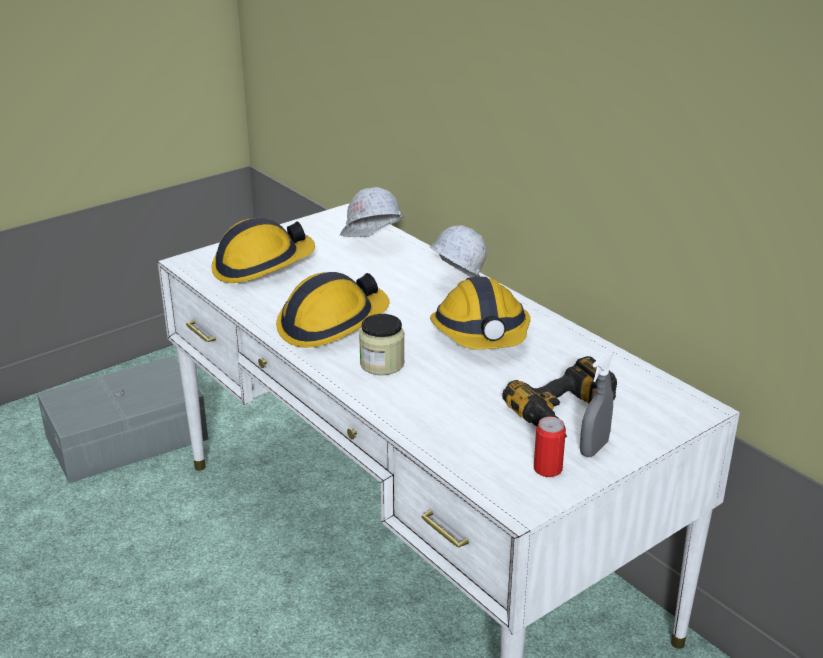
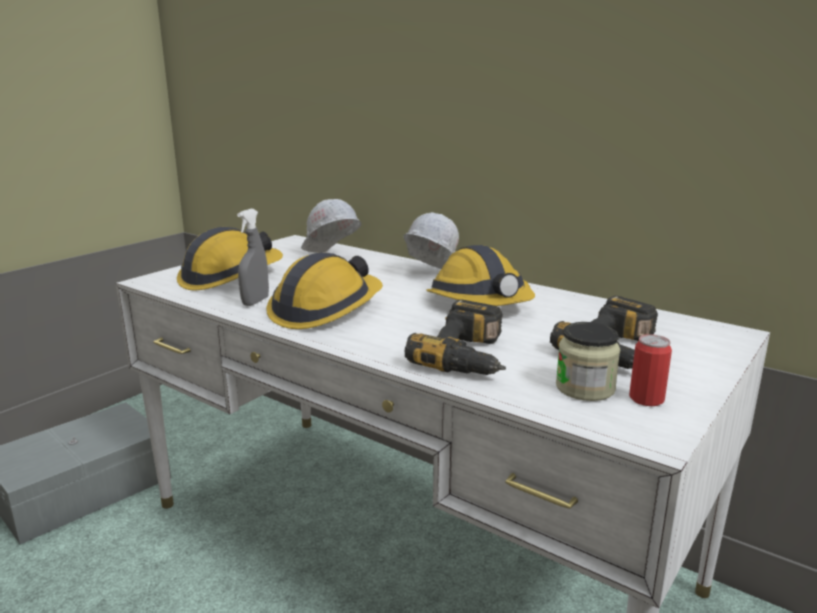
camera: 15 degrees left, 10 degrees down
(382, 364) = (398, 334): jar -> jar (585, 388)
(431, 400) = (471, 356): none -> power drill
(594, 448) = (673, 375): grey spray bottle -> grey spray bottle (255, 301)

